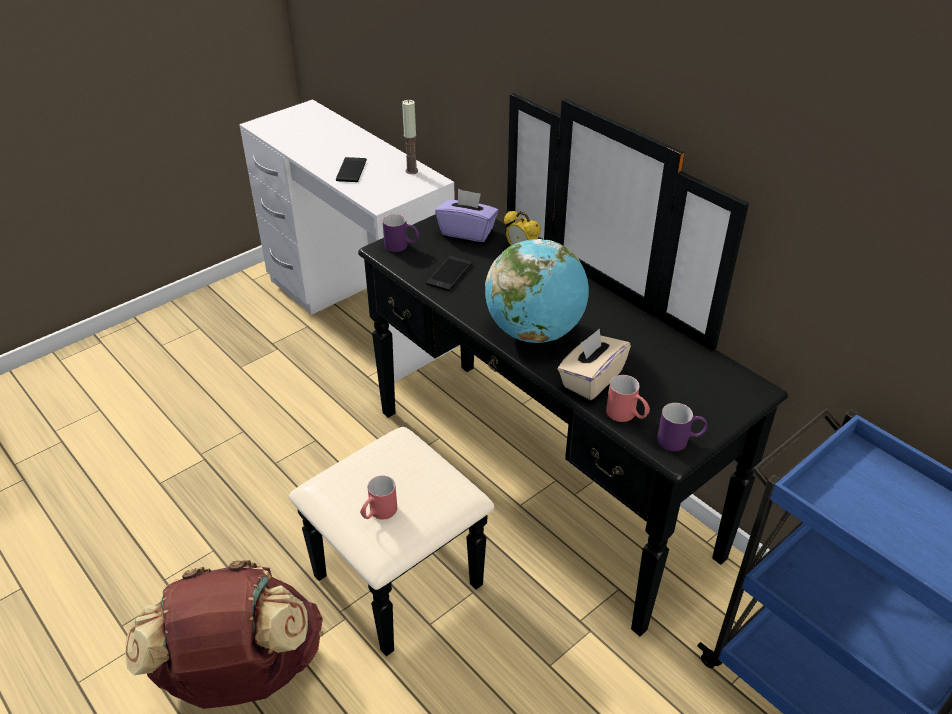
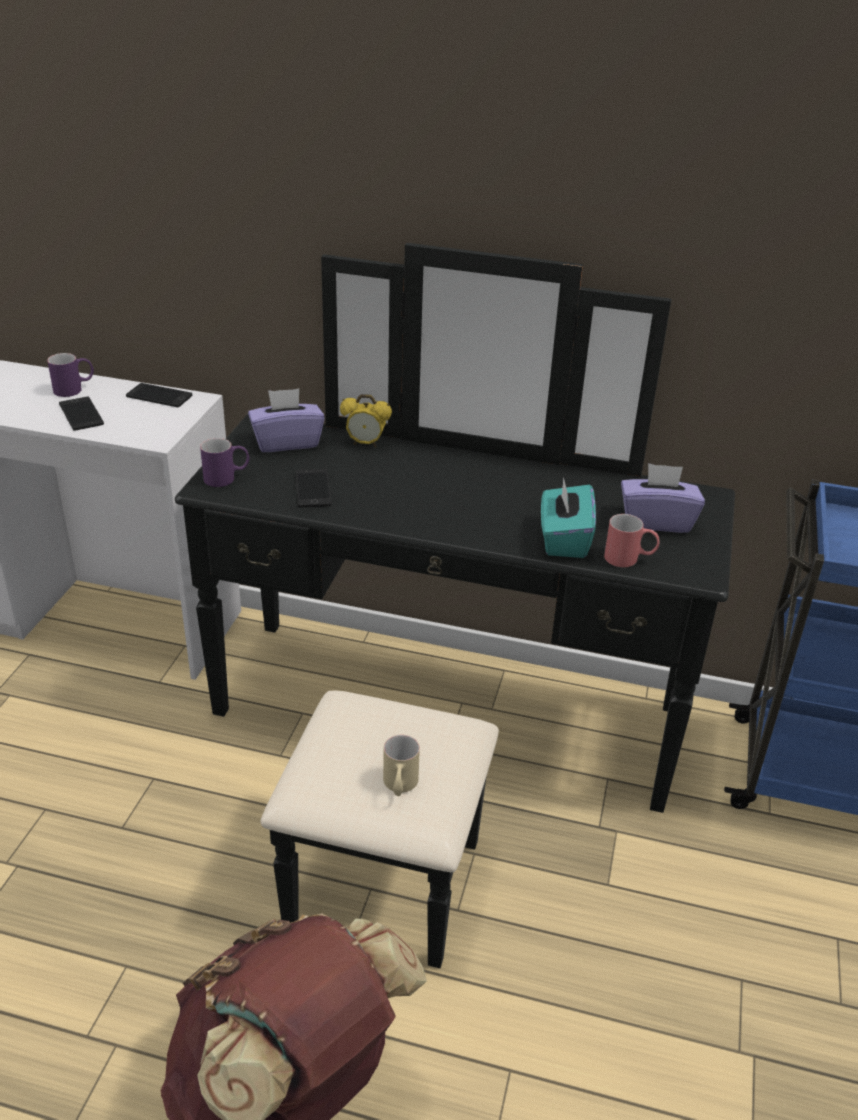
camera: 35 degrees left, 5 degrees down
(378, 513) = (399, 787): red mug -> beige mug
(411, 171) = (159, 396): candle -> phone
(535, 332) = (464, 515): globe -> none
(591, 379) = (564, 539): beige tissue box -> turquoise tissue box
(680, 441) = (696, 563): purple mug -> purple mug (75, 389)
(684, 393) = (656, 521): none -> purple tissue box

